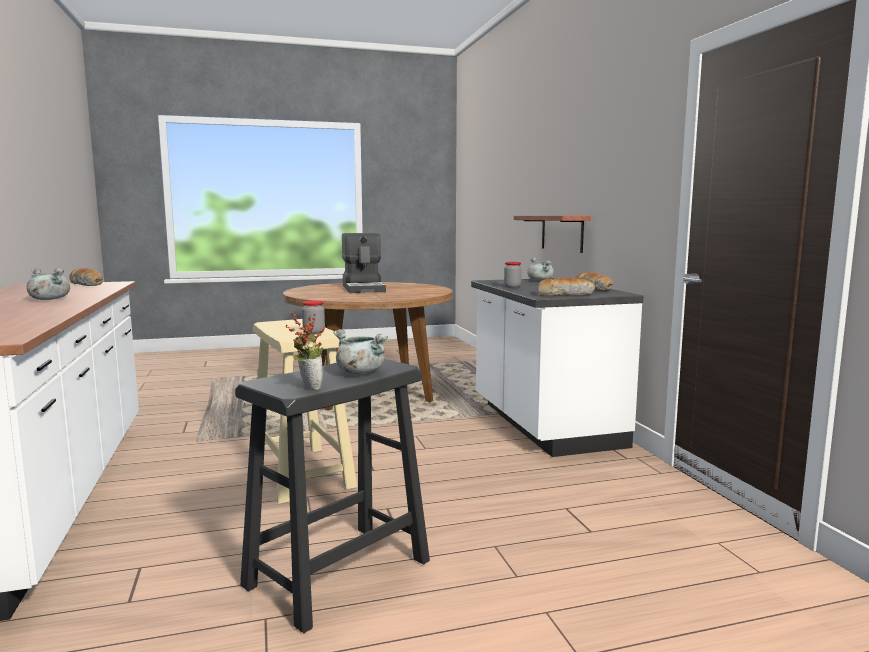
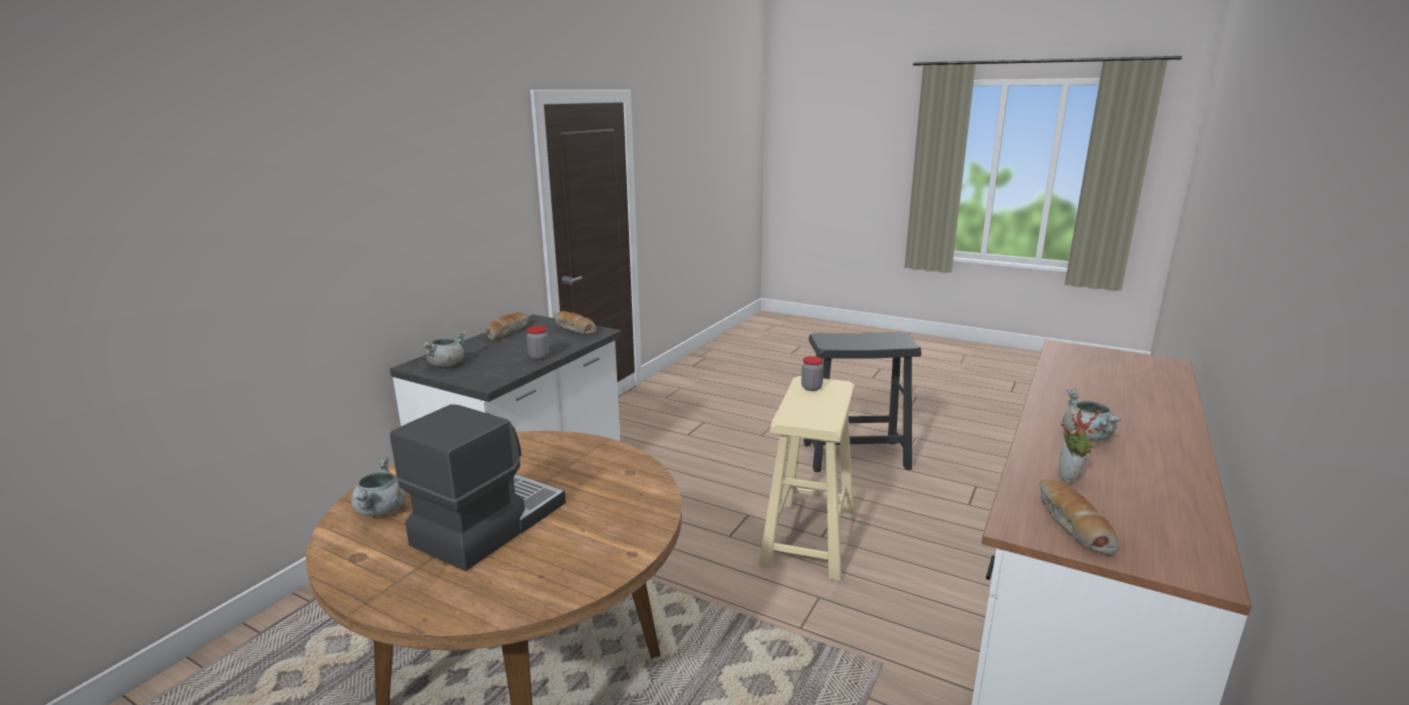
camera: 135 degrees left, 10 degrees up
(308, 387) = (887, 335): potted plant -> potted plant (1071, 479)
(359, 372) = (847, 338): grey cooking pot -> grey cooking pot (382, 510)
(562, 233) = (364, 308): shelf -> none

